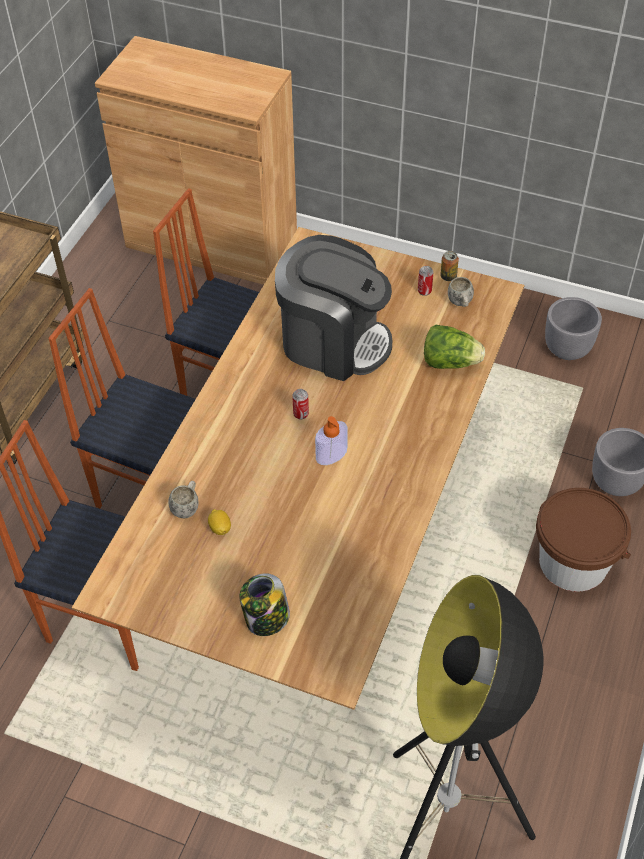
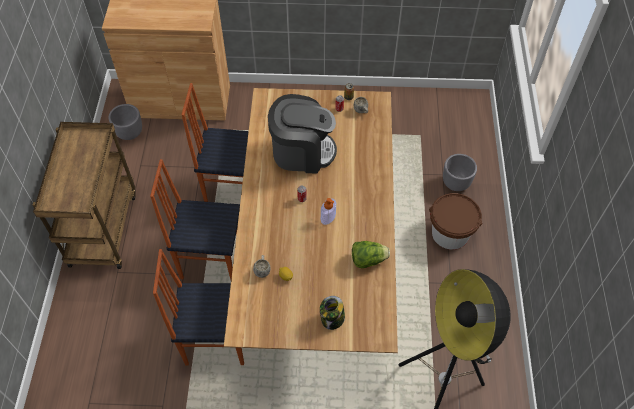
camera: 20 degrees left, 5 degrees up
(450, 362) = (369, 147): lettuce -> lettuce (368, 260)
(566, 349) = (404, 115): grey planter -> grey planter (129, 133)

